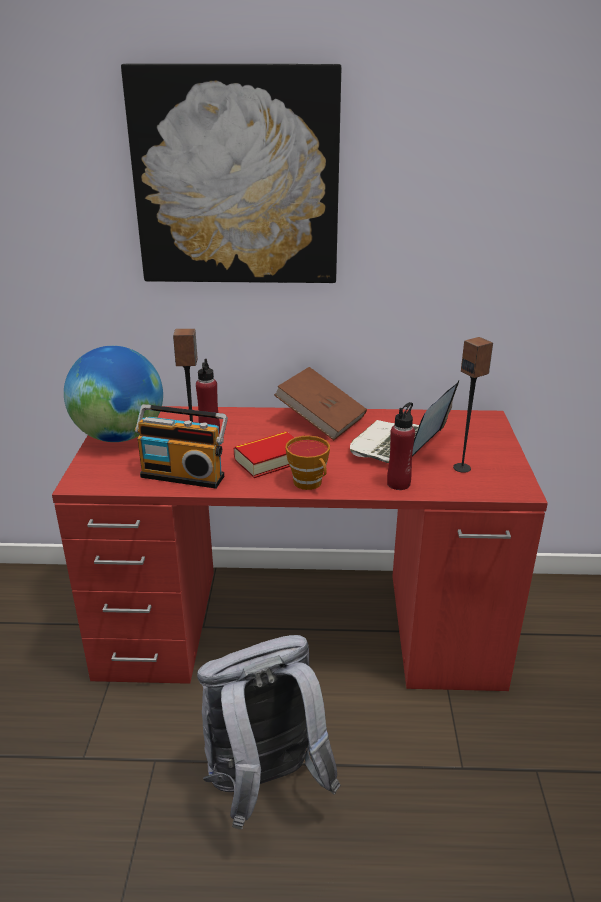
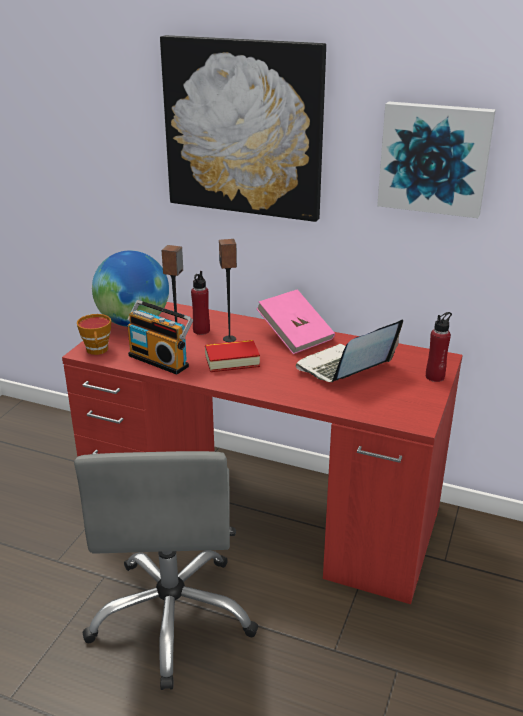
camera: 20 degrees right, 0 degrees up
(264, 784) = (173, 615): grey backpack -> grey office chair
(310, 483) = (249, 384): cup -> cup (98, 350)
(321, 420) = (295, 336): brown book -> pink book
(398, 483) = (319, 398): red bottle -> red bottle (435, 377)
(462, 468) = (383, 396): speaker -> speaker (229, 339)
(470, 194) = (434, 158): none -> picture

